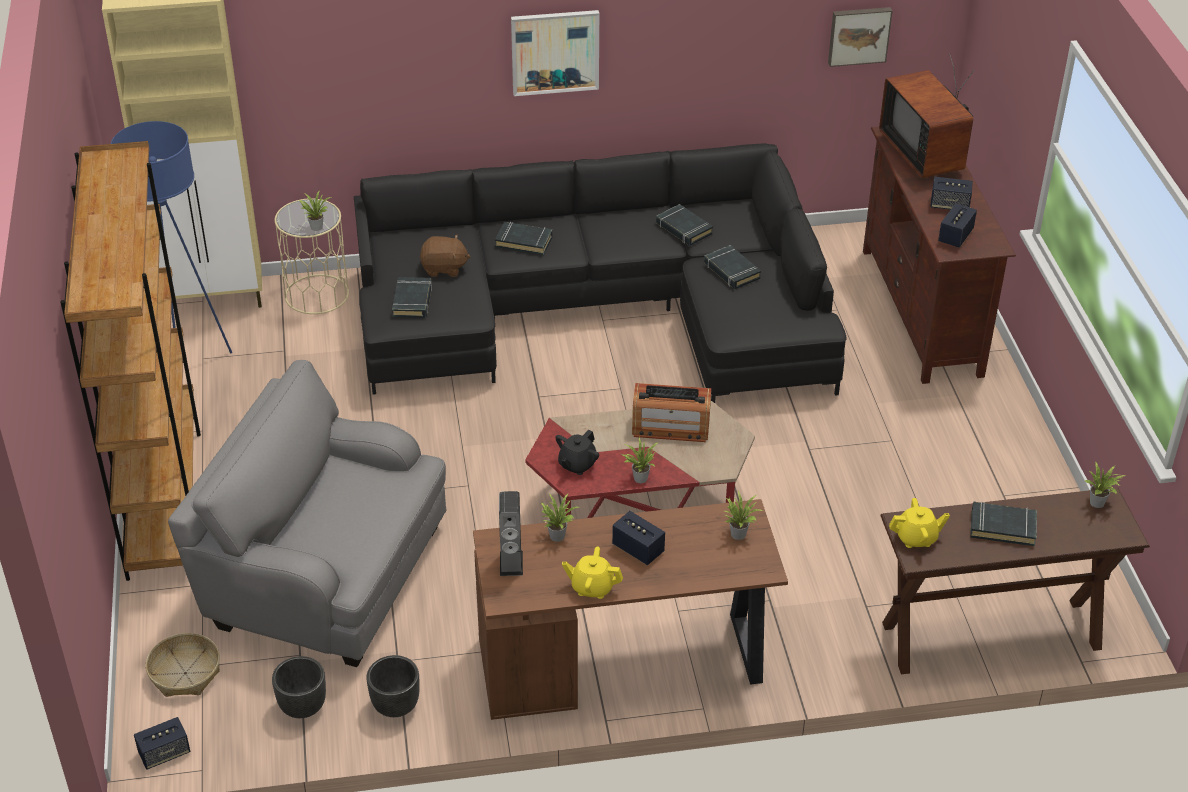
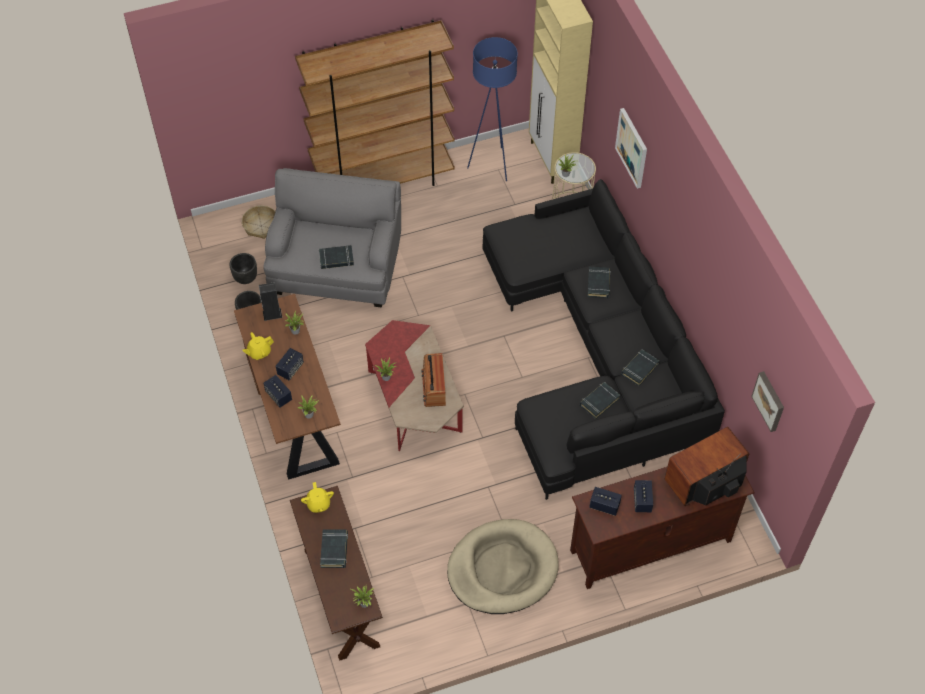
camera: 80 degrees right, 15 degrees up
(164, 753) = (210, 231): speaker -> speaker (278, 396)
(412, 301) = (522, 239): black book -> black book (336, 259)
(444, 268) = (559, 248): brown plush toy -> none
(555, 52) = (674, 224): picture -> picture (632, 147)
(577, 464) = (392, 345): black teapot -> none
(592, 587) = (259, 352): yellow teapot -> yellow teapot turned 120 degrees counterclockwise
(949, 453) = (502, 569): none -> beige dog bed

